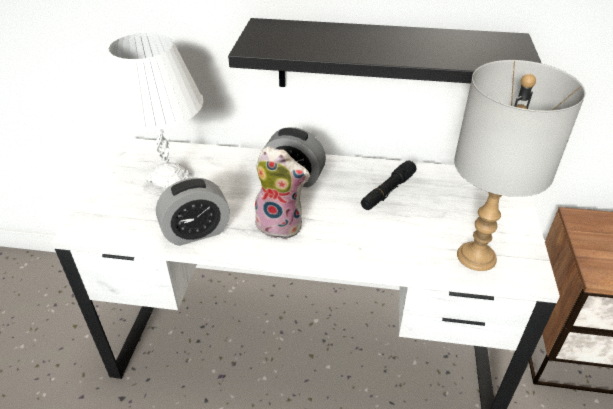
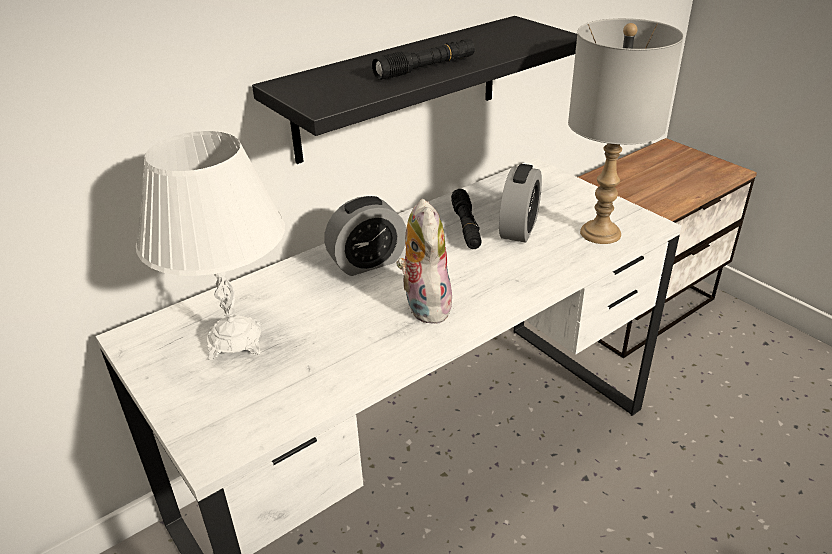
camera: 45 degrees left, 5 degrees down
(196, 232) = (355, 364): alarm clock -> alarm clock (519, 229)
(281, 224) = (424, 305): plush toy -> plush toy turned 75 degrees counterclockwise
(363, 49) = (425, 68): none -> black flashlight

